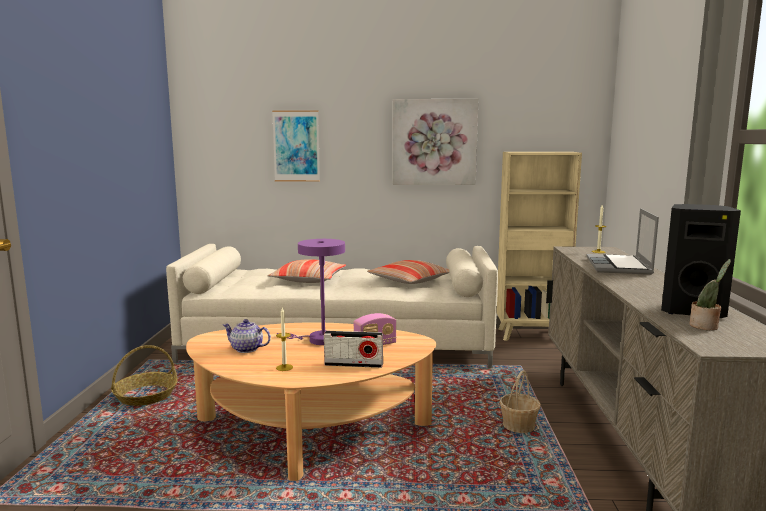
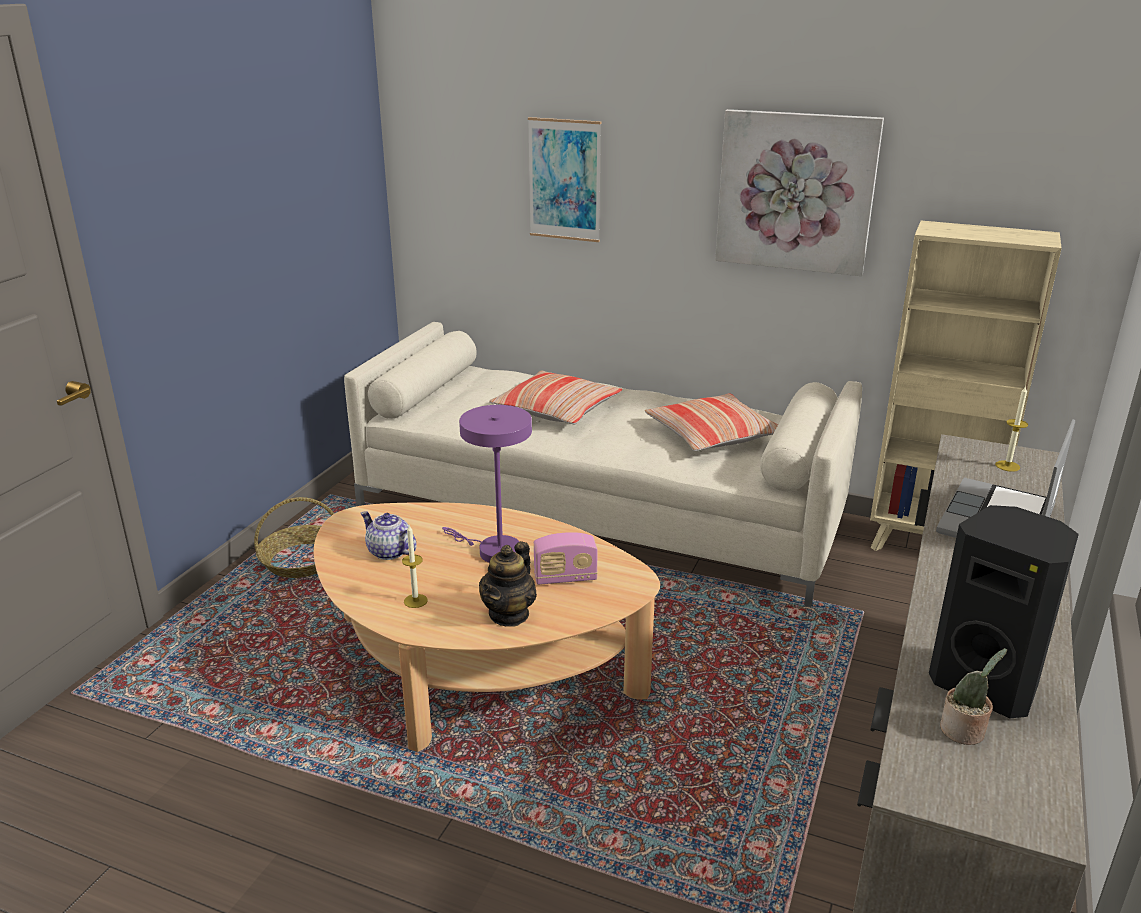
camera: 20 degrees right, 15 degrees up
(353, 364) = (509, 614): radio -> teapot
(519, 426) = (779, 733): basket -> none

